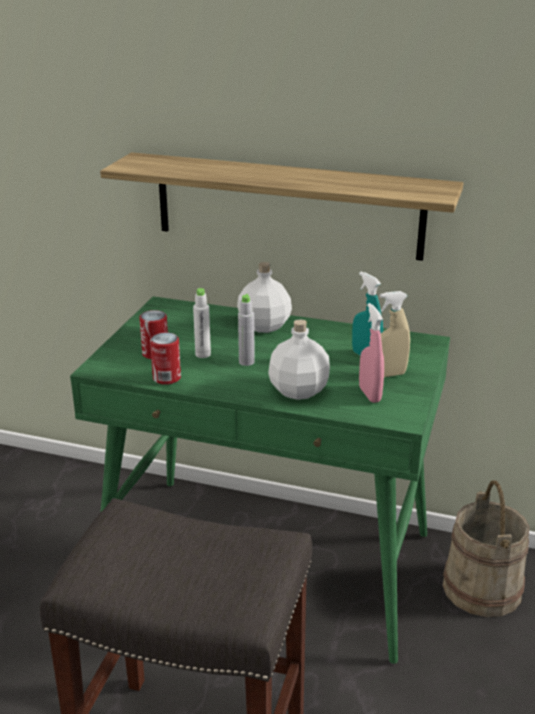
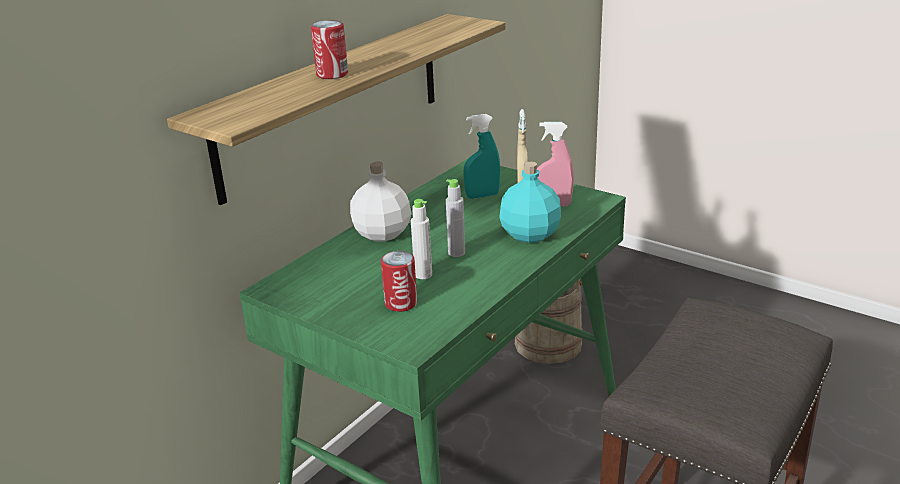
camera: 70 degrees left, 0 degrees up
(166, 378) = (464, 301): can -> can (332, 74)
(298, 391) = (530, 235): white bottle -> turquoise bottle

